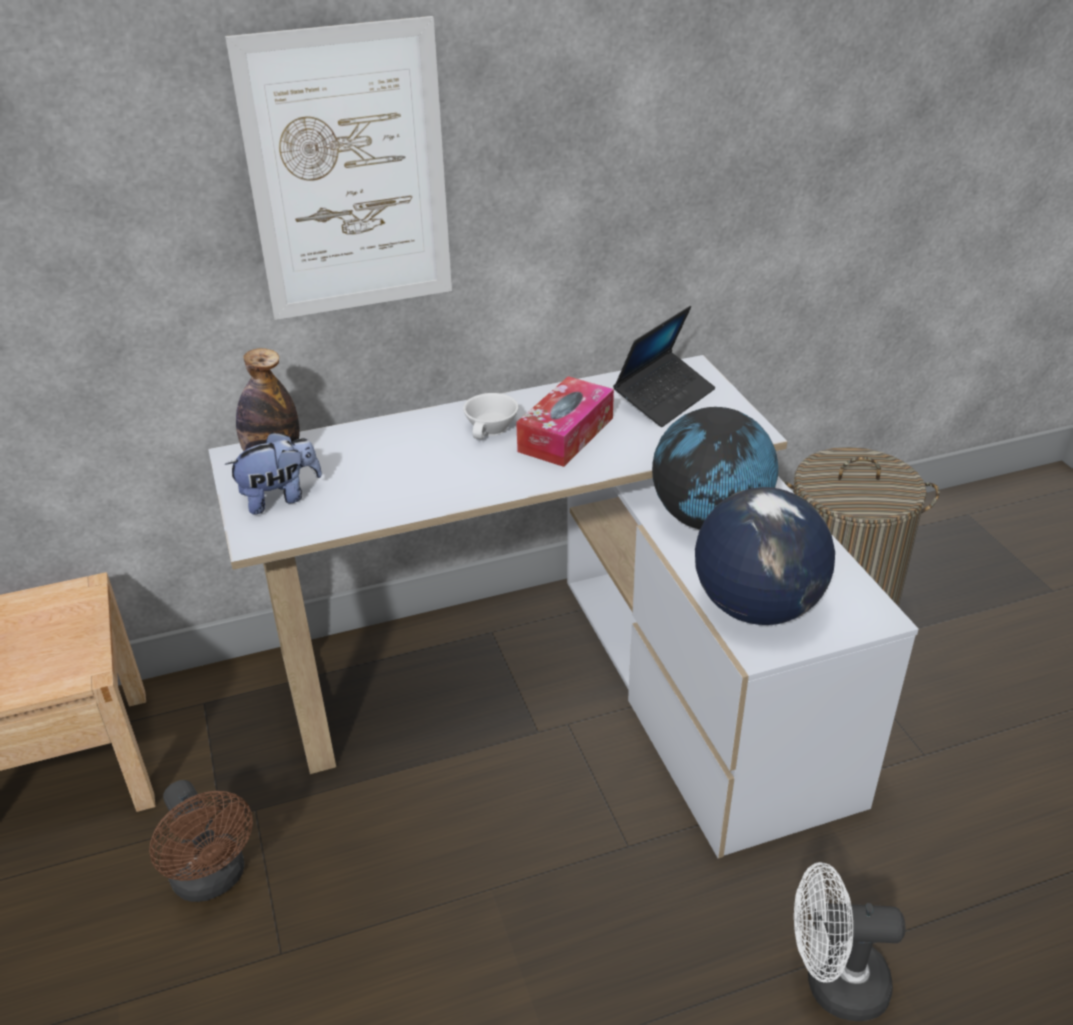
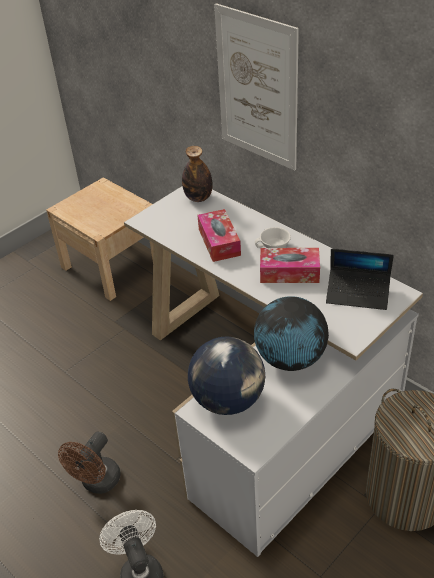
camera: 65 degrees right, 5 degrees up
(213, 880) = (86, 335): brown fan -> brown fan (97, 483)
(280, 498) = (172, 213): plush toy -> none
(421, 473) = (219, 242): none -> tissue box

